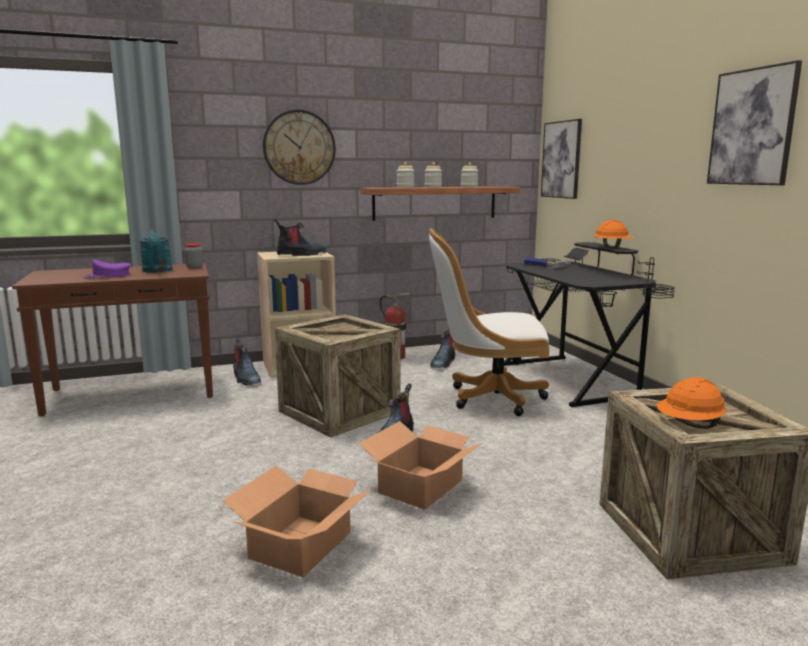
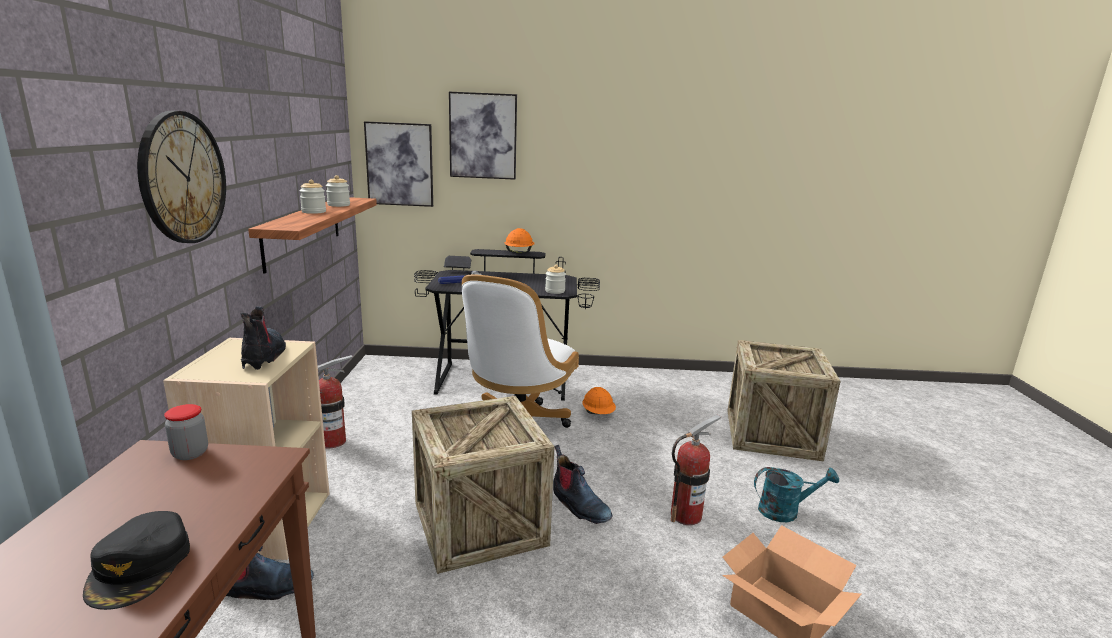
camera: 70 degrees left, 5 degrees up
(107, 276) = (140, 566): purple cap -> black cap
(157, 271) = (171, 496): turquoise watering can -> turquoise watering can (785, 511)
(405, 187) = (298, 218): jar -> jar (555, 291)
(422, 486) = (686, 515): cardboard box -> fire extinguisher
(443, 362) = (390, 419): boot -> none
(689, 426) = (799, 370): orange hard hat -> orange hard hat (598, 414)
(752, 127) = (643, 155): picture -> picture (483, 136)

